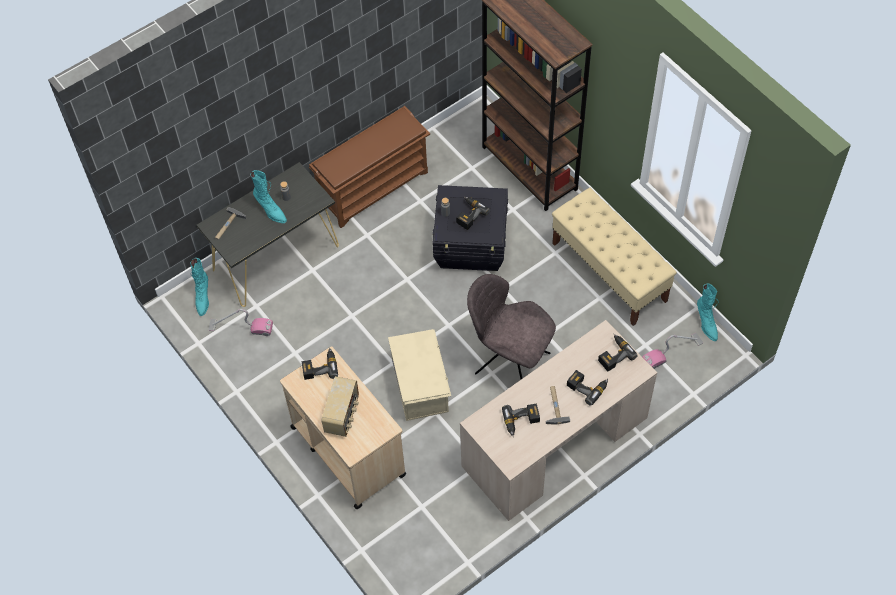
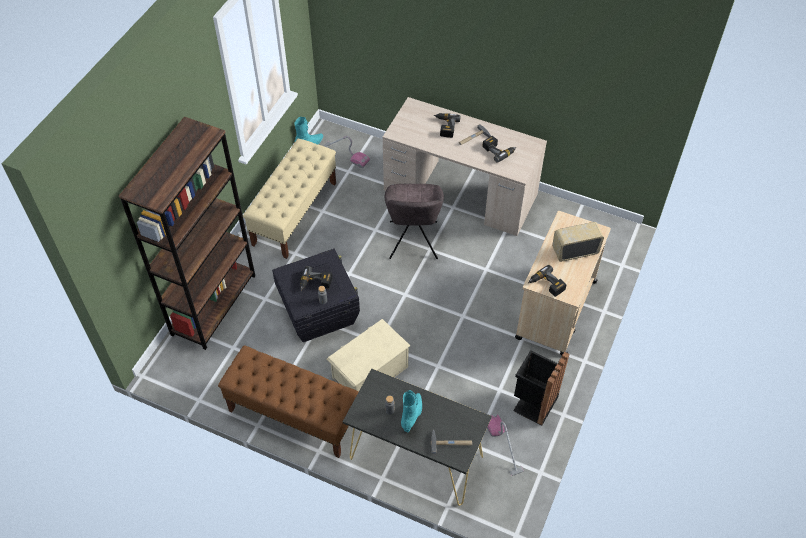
camera: 120 degrees left, 5 degrees down
(202, 298) = (495, 496): turquoise boot -> none
(263, 373) = (533, 403): none -> black trash can
(374, 187) = (293, 415): brown shoe rack -> brown bench
(421, 385) = (469, 289): beige storage box -> beige storage box (369, 372)
(613, 354) = (409, 122): power drill -> none

